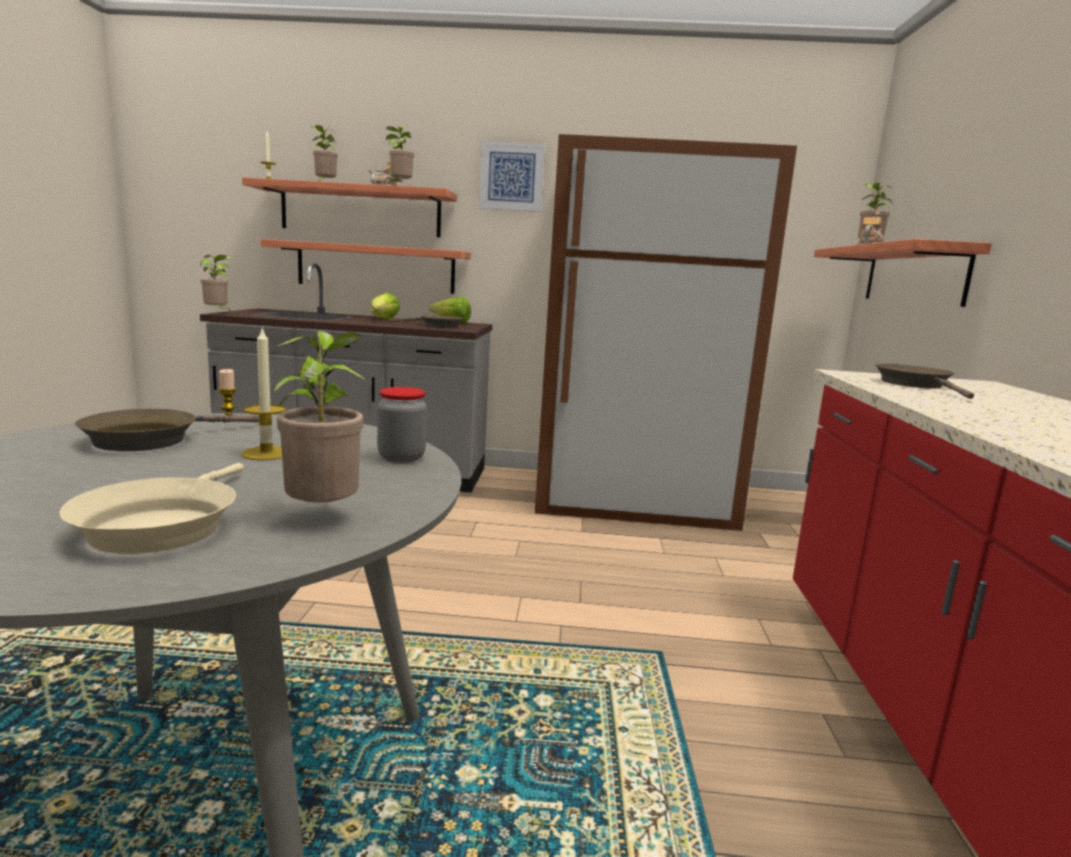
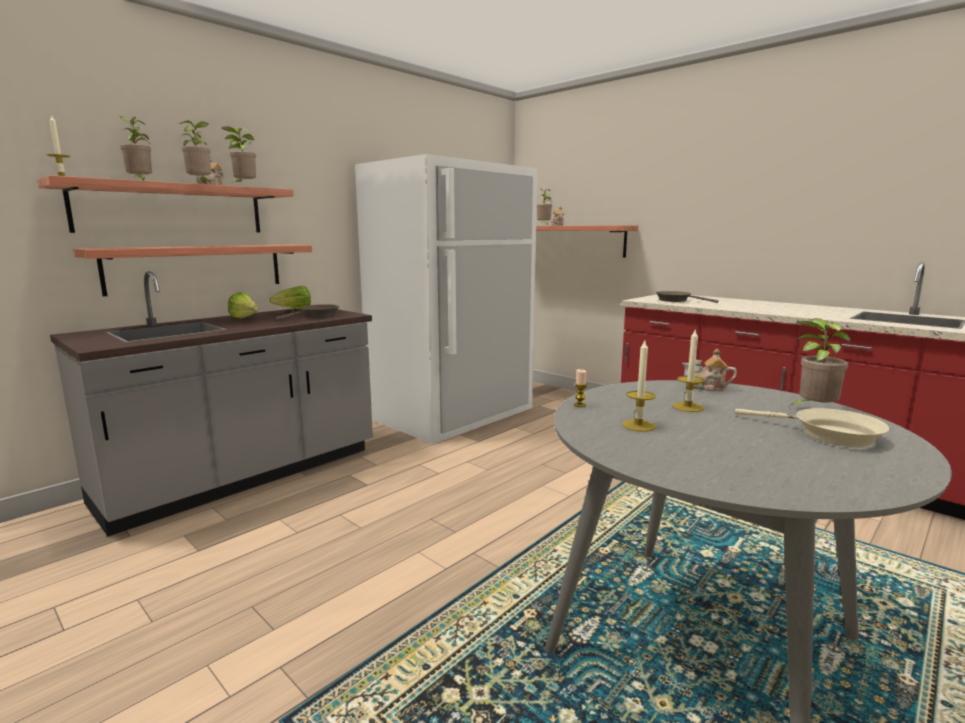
camera: 50 degrees left, 0 degrees up
(151, 439) = (638, 425): brown frying pan -> candle
(218, 312) = (79, 347): potted plant -> potted plant (201, 183)
(401, 457) = (706, 387): jar -> teapot
(511, 177) = (315, 176): picture -> none
(633, 498) = (453, 413): brown fridge -> white fridge

